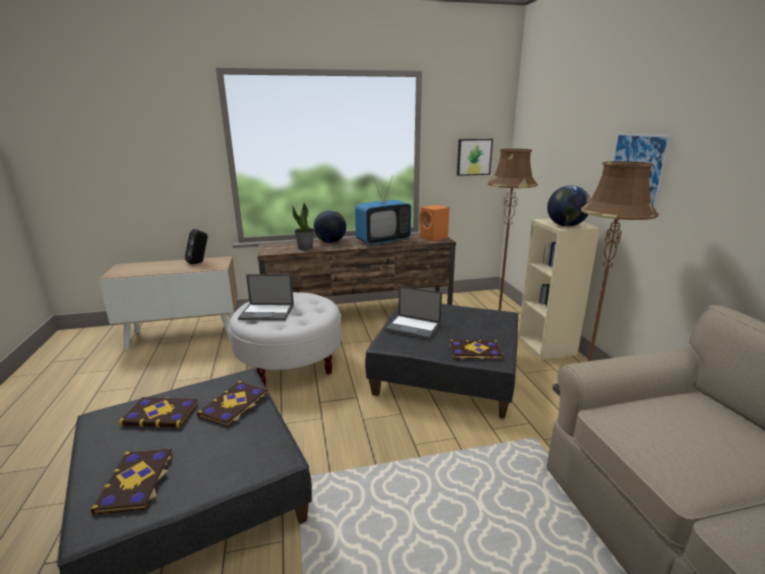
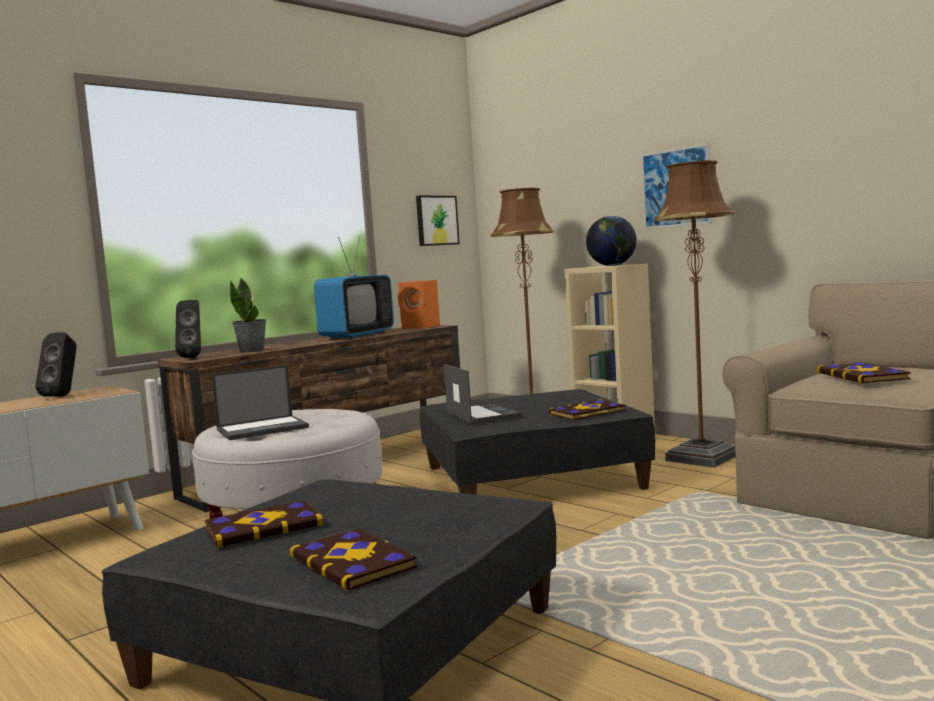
camera: 30 degrees left, 15 degrees down
(235, 405) = (366, 496): book -> book (863, 376)
(271, 248) = (193, 357): none -> black speaker
(330, 242) = (278, 344): globe -> none
(413, 327) = (482, 414): laptop -> laptop turned 105 degrees counterclockwise

